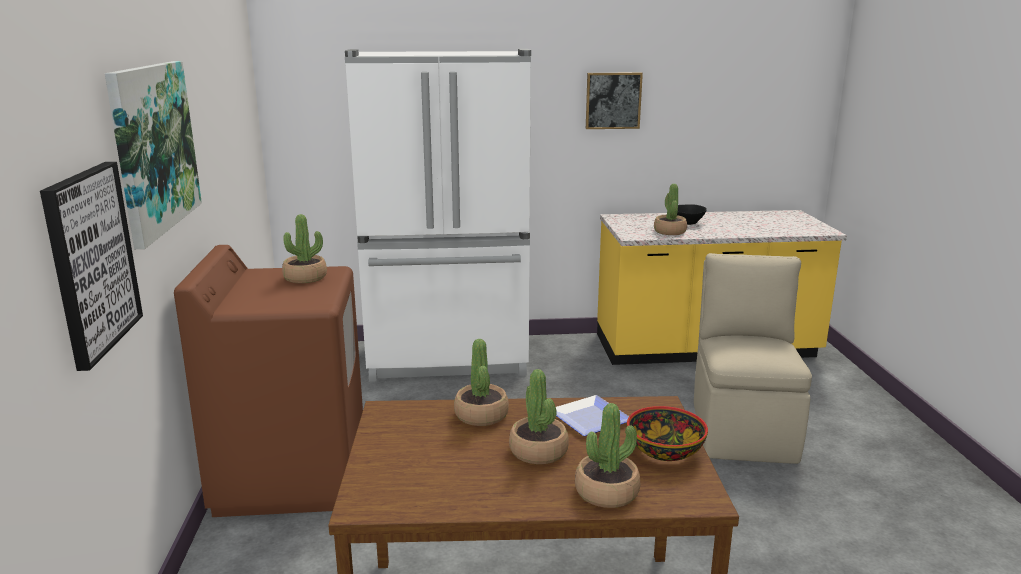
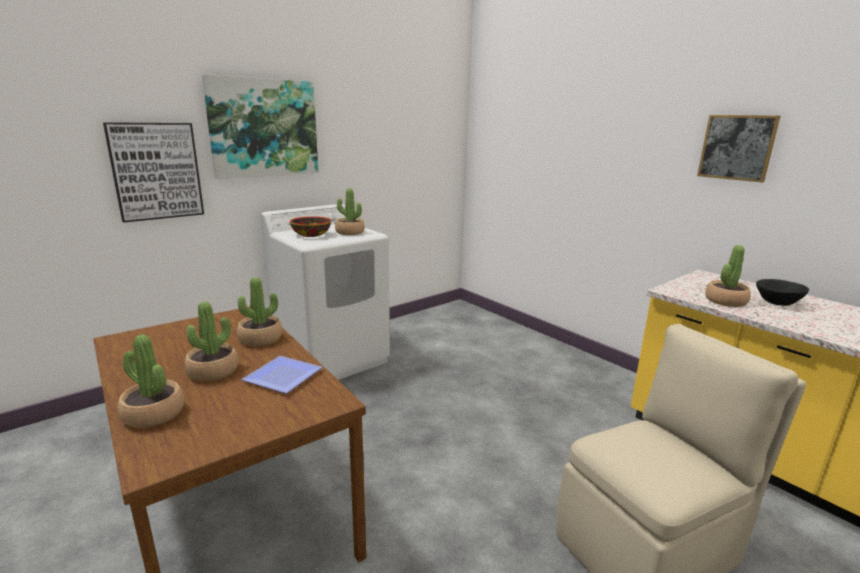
camera: 55 degrees right, 0 degrees up
(292, 475) = (332, 357): brown washing machine -> white washing machine
(449, 359) = (523, 348): white fridge -> none
(664, 450) = (241, 423): bowl -> bowl (311, 234)

